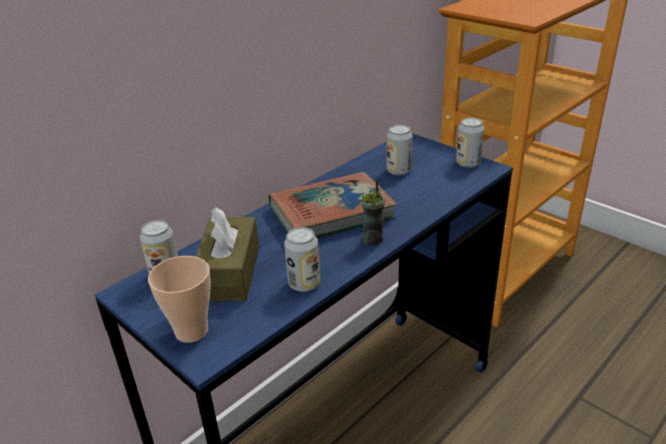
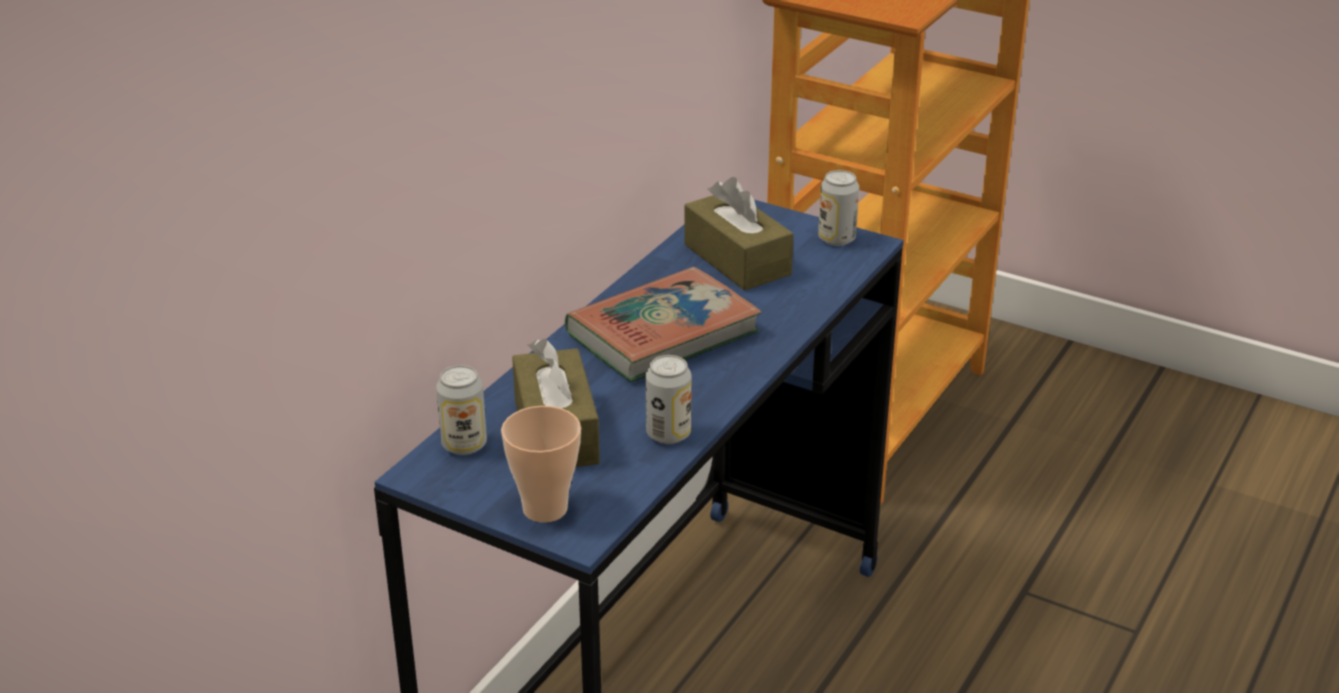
camera: 15 degrees left, 0 degrees up
(373, 240) = (739, 366): cup -> none
(398, 171) = (737, 259): can -> brown tissue box

